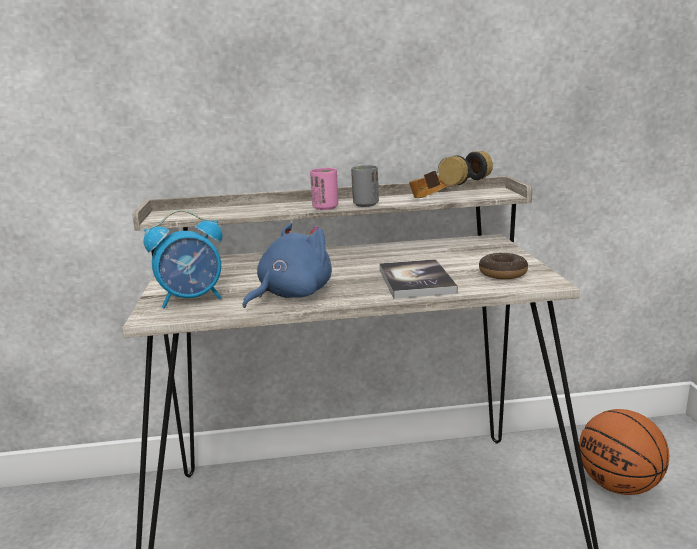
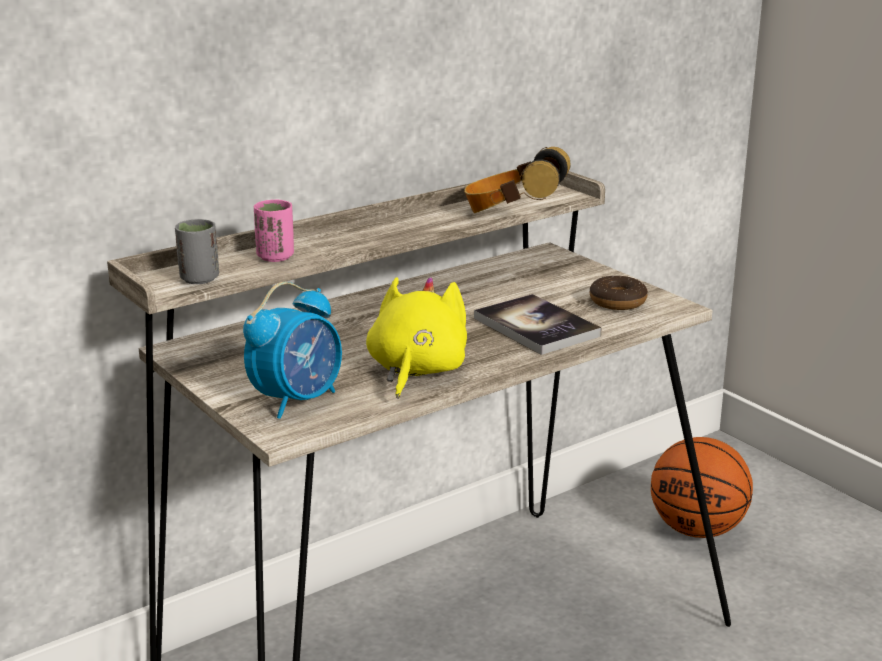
camera: 30 degrees left, 5 degrees up
(291, 295) = (416, 371): blue plush toy -> yellow plush toy
(325, 208) = (377, 242): pink cup -> pink cup (275, 257)
(365, 204) = (423, 231): grey cup -> grey cup (199, 279)

